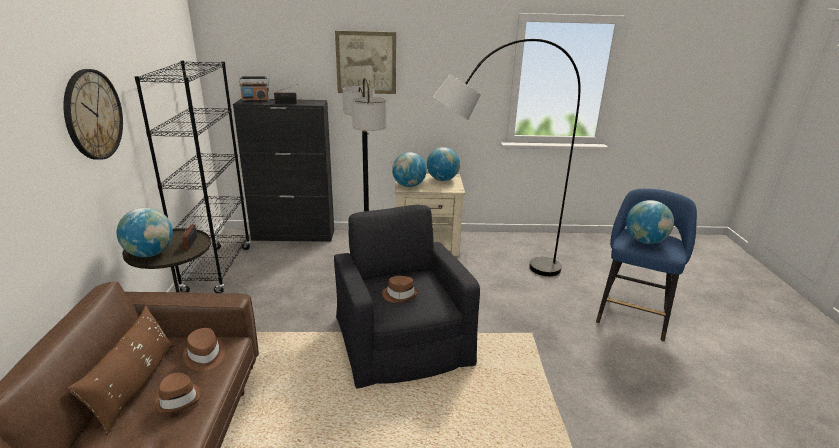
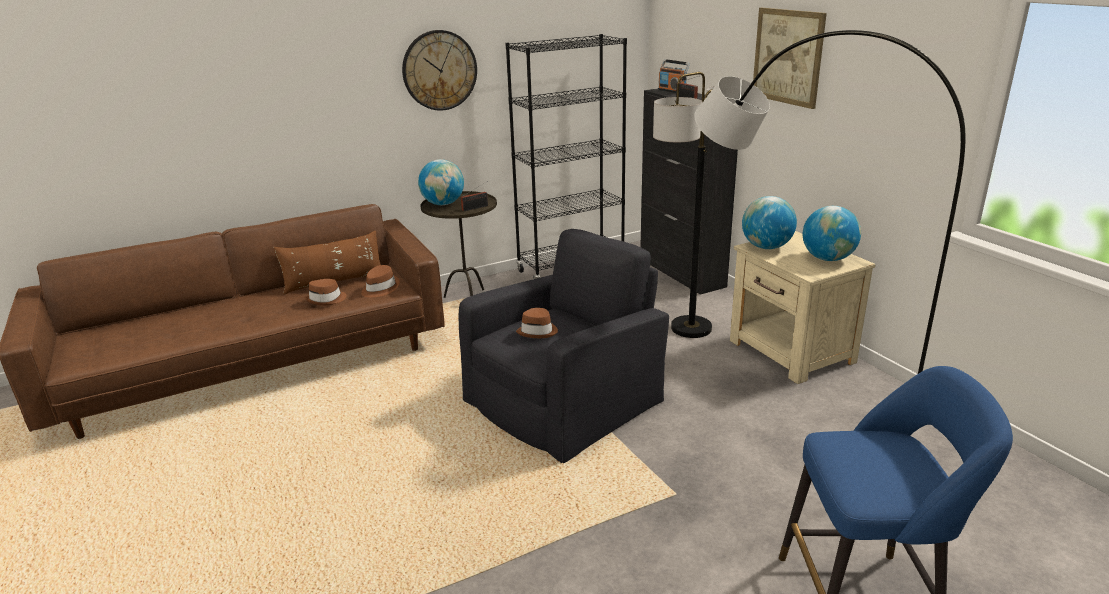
camera: 65 degrees right, 0 degrees up
(644, 241) = (864, 455): globe -> none

